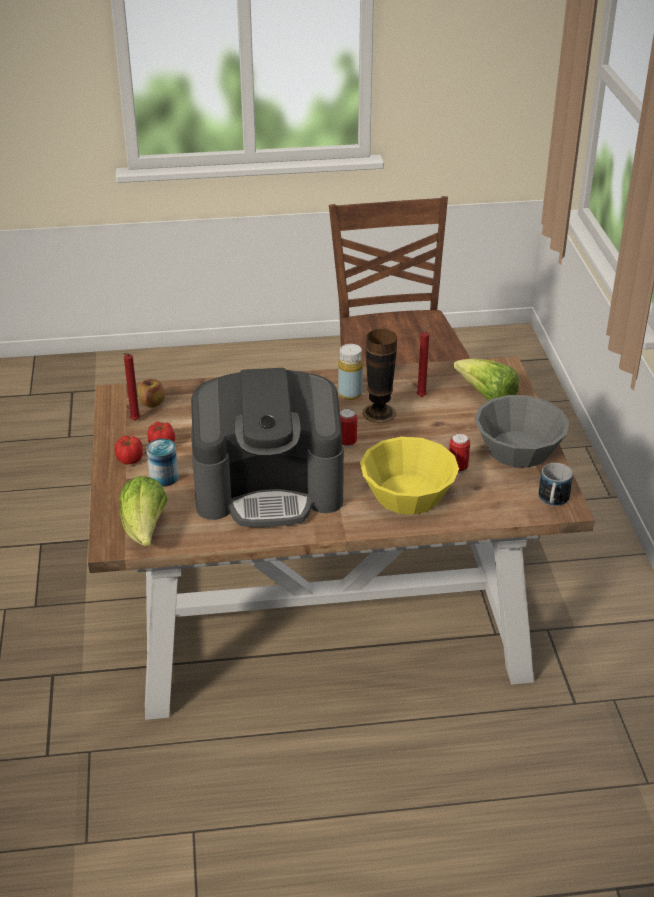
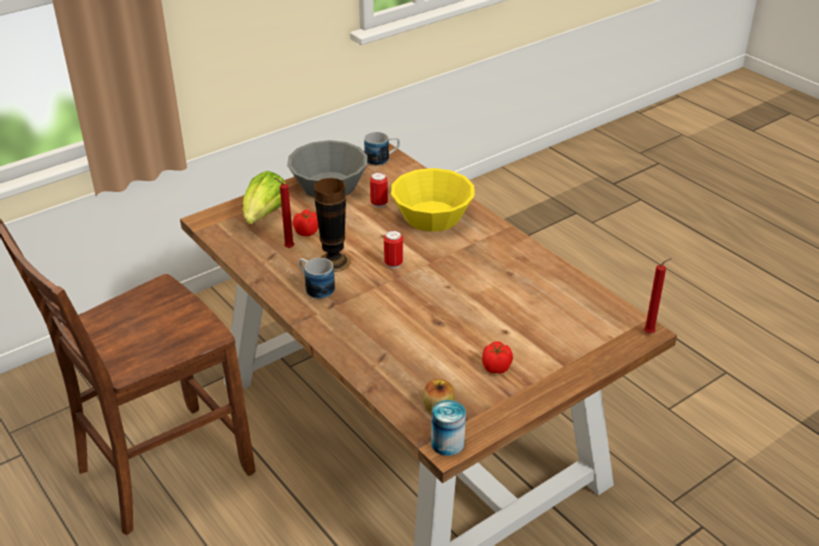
camera: 120 degrees left, 0 degrees up
(129, 460) = (537, 376): tomato -> tomato (307, 232)
(134, 421) = (478, 404): red candle -> red candle (650, 333)
(145, 530) = (610, 322): lettuce -> none
(164, 477) = (538, 343): can -> can (447, 443)
(269, 487) = (491, 281): coffee machine -> none
(350, 393) = (315, 287): yellow bottle -> mug

